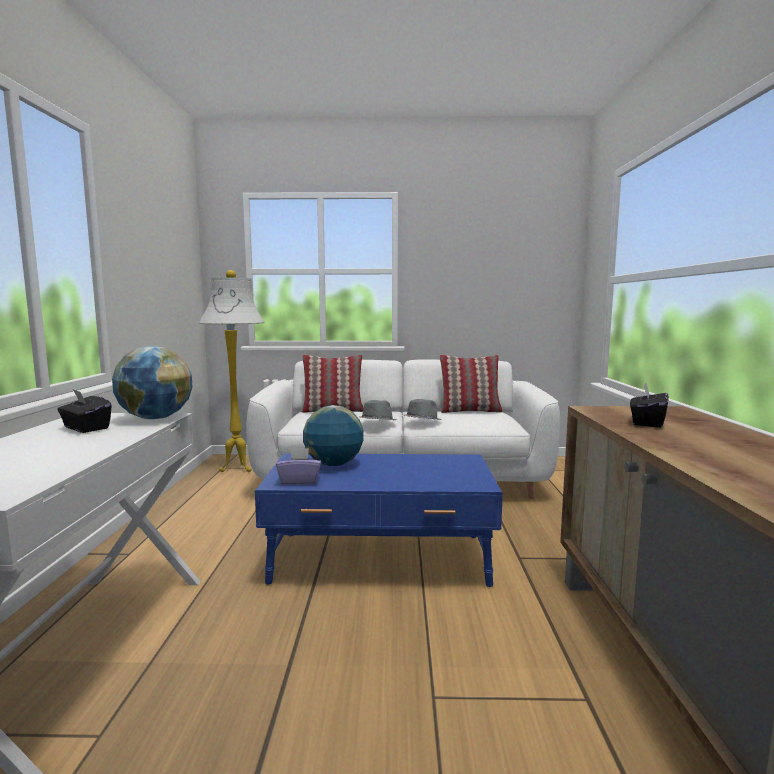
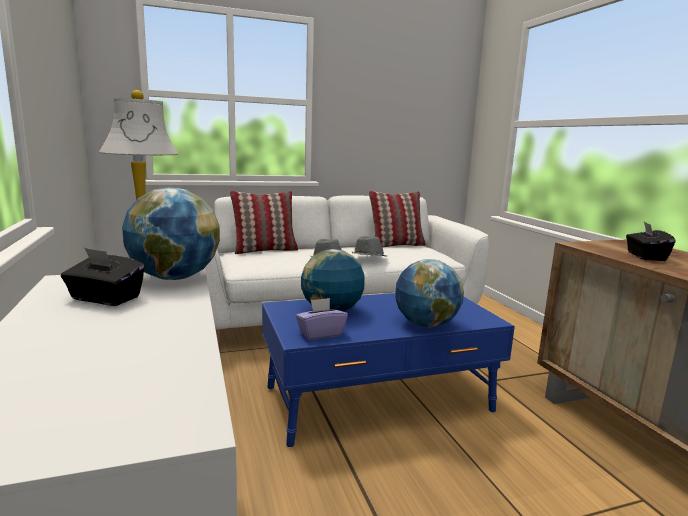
camera: 20 degrees left, 5 degrees up
(407, 483) = (425, 325): none -> globe

